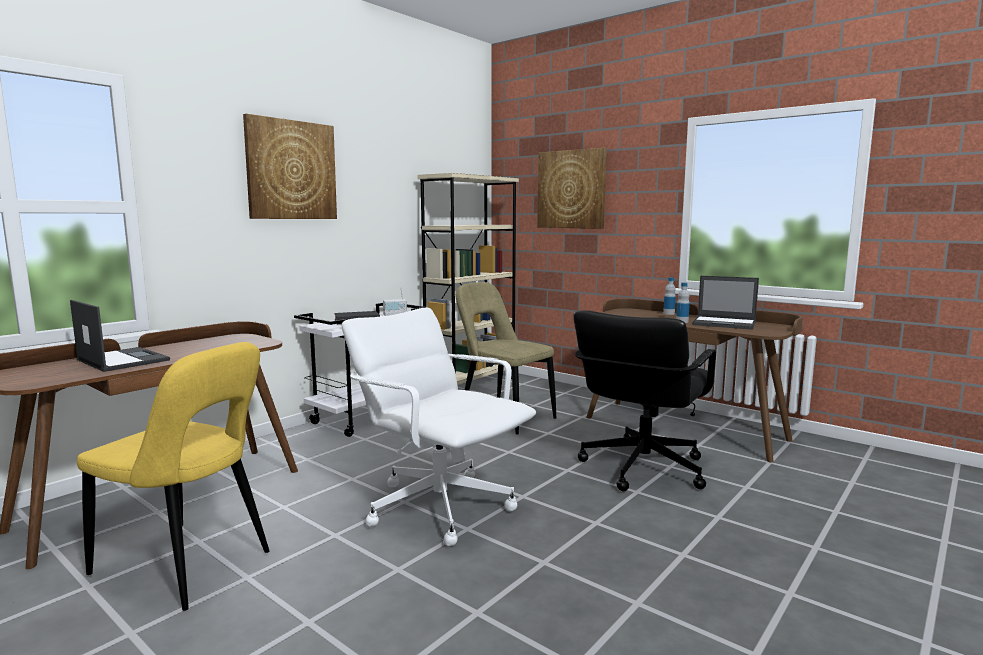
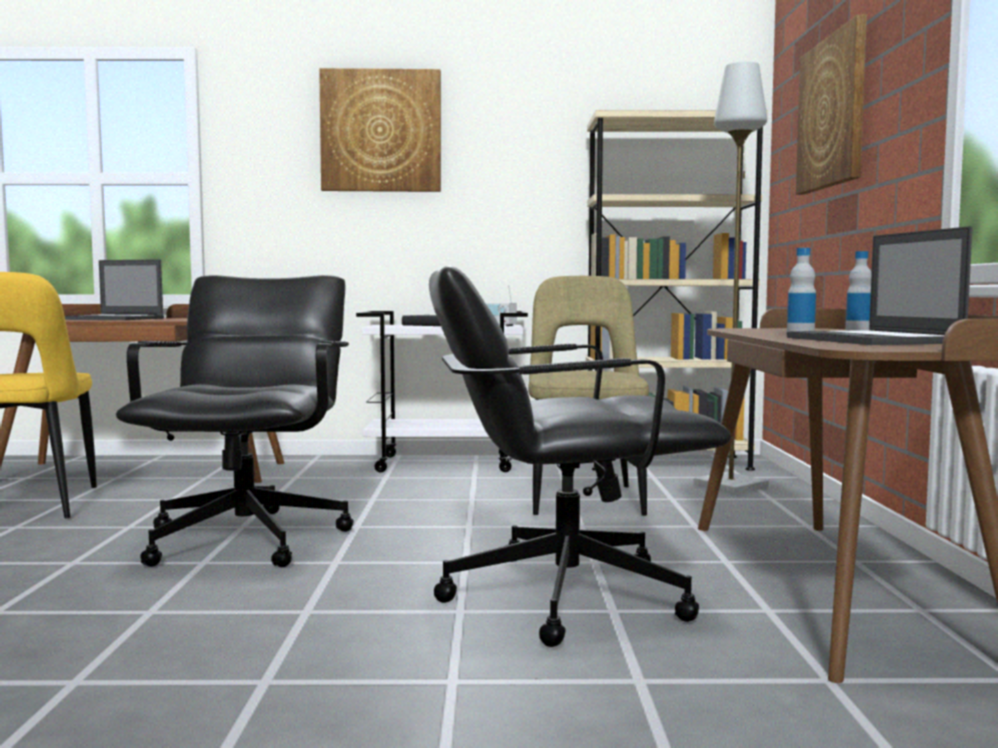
camera: 50 degrees right, 5 degrees down
(122, 360) = (115, 319): laptop -> laptop turned 105 degrees clockwise
(439, 506) = (248, 539): white office chair -> black office chair
(534, 390) = (732, 486): none -> grey floor lamp

